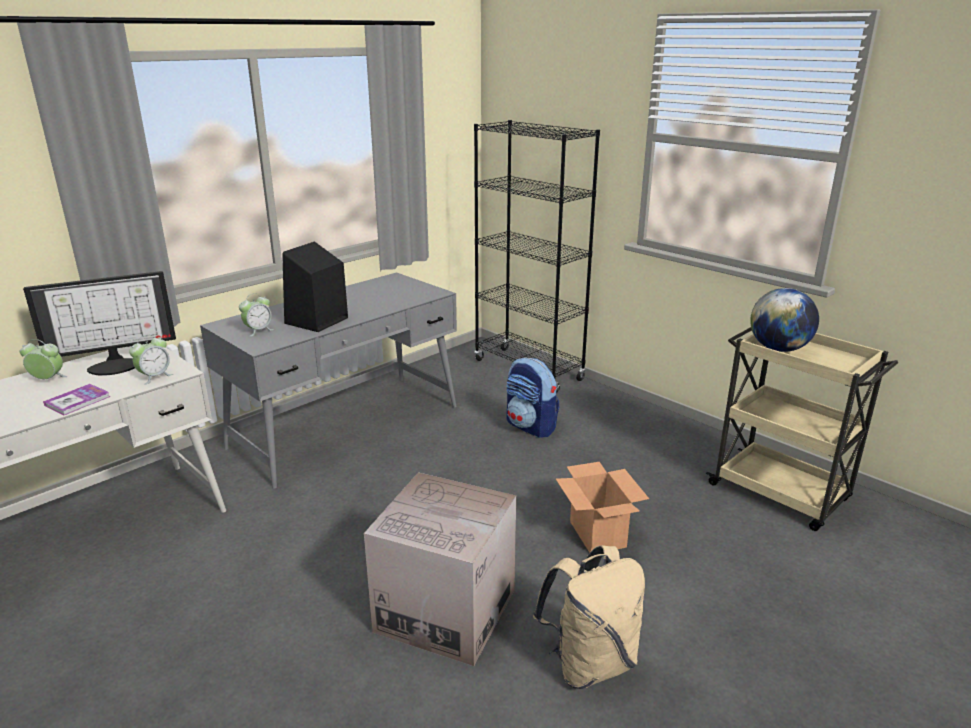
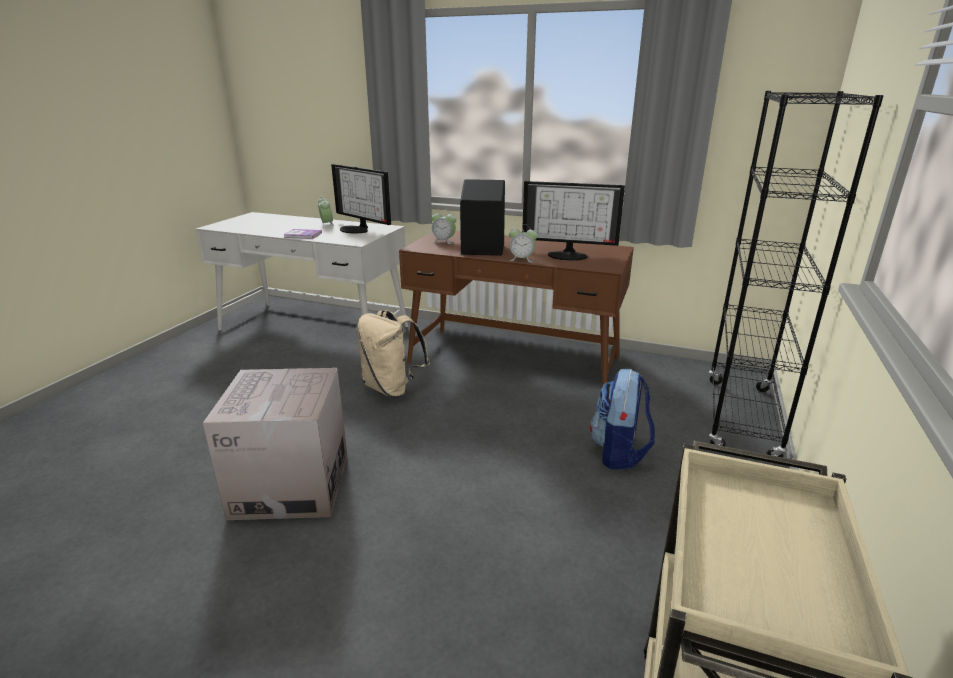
camera: 65 degrees right, 0 degrees up
(154, 377) = (346, 239): alarm clock -> alarm clock (522, 259)
(347, 426) = (514, 360): grey desk -> brown desk
(385, 296) = (568, 255): none -> monitor
(589, 662) = (237, 597): beige backpack -> beige backpack (392, 388)
(597, 534) = (450, 554): cardboard box -> none
(778, 349) = (744, 507): globe -> none

